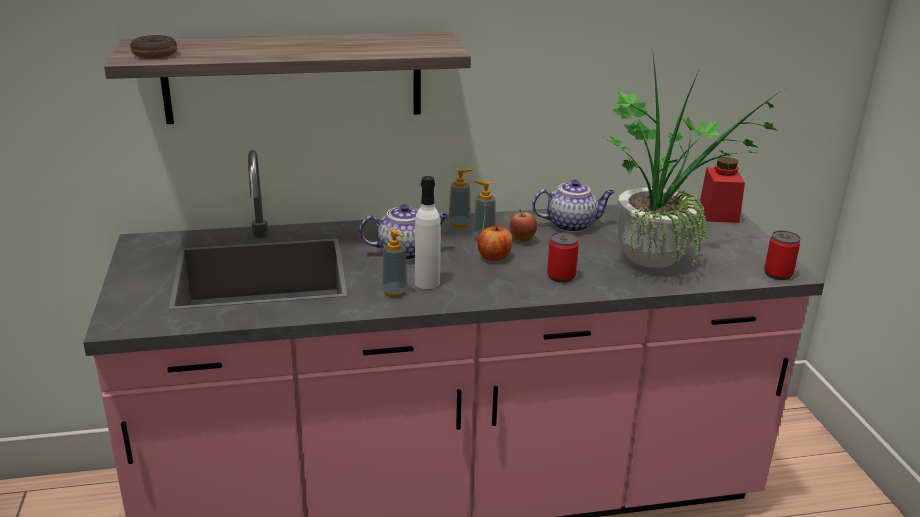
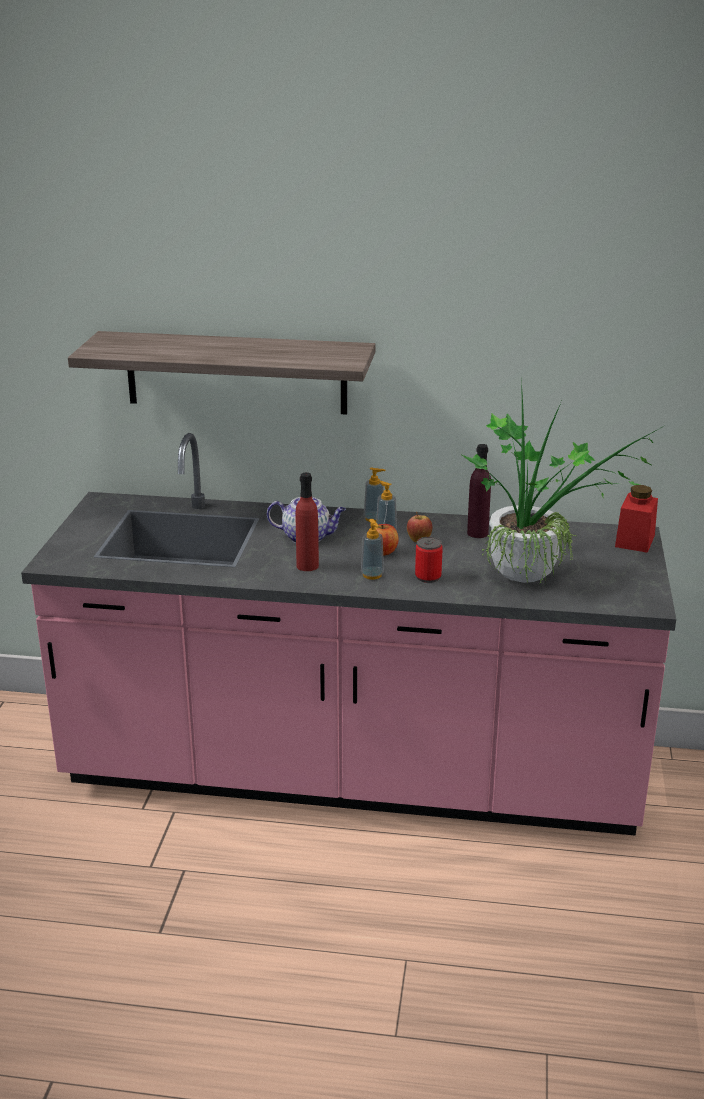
camera: 20 degrees right, 0 degrees up
(155, 54) = (111, 348): donut -> none
(394, 292) = (275, 569): soap dispenser -> soap dispenser (372, 575)
(427, 283) = (307, 566): white bottle -> red bottle
(572, 225) = (477, 533): teapot -> purple bottle
(778, 274) = (637, 604): can -> none

